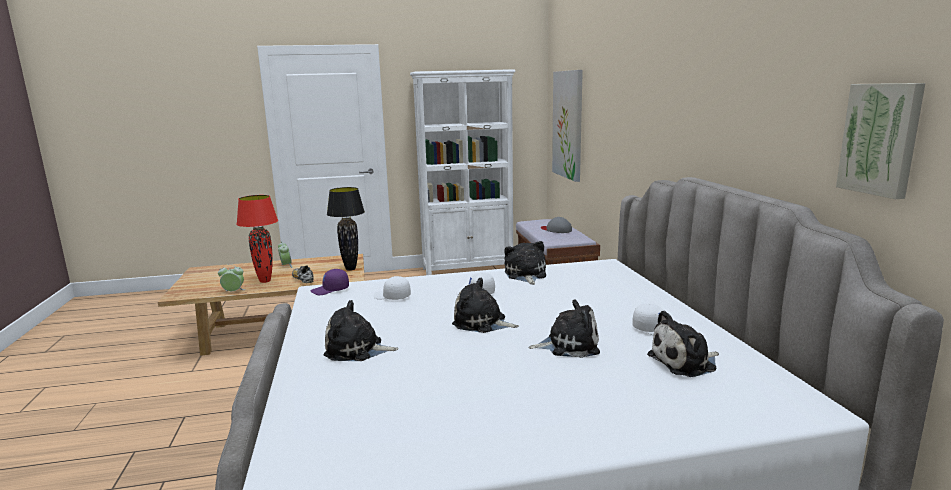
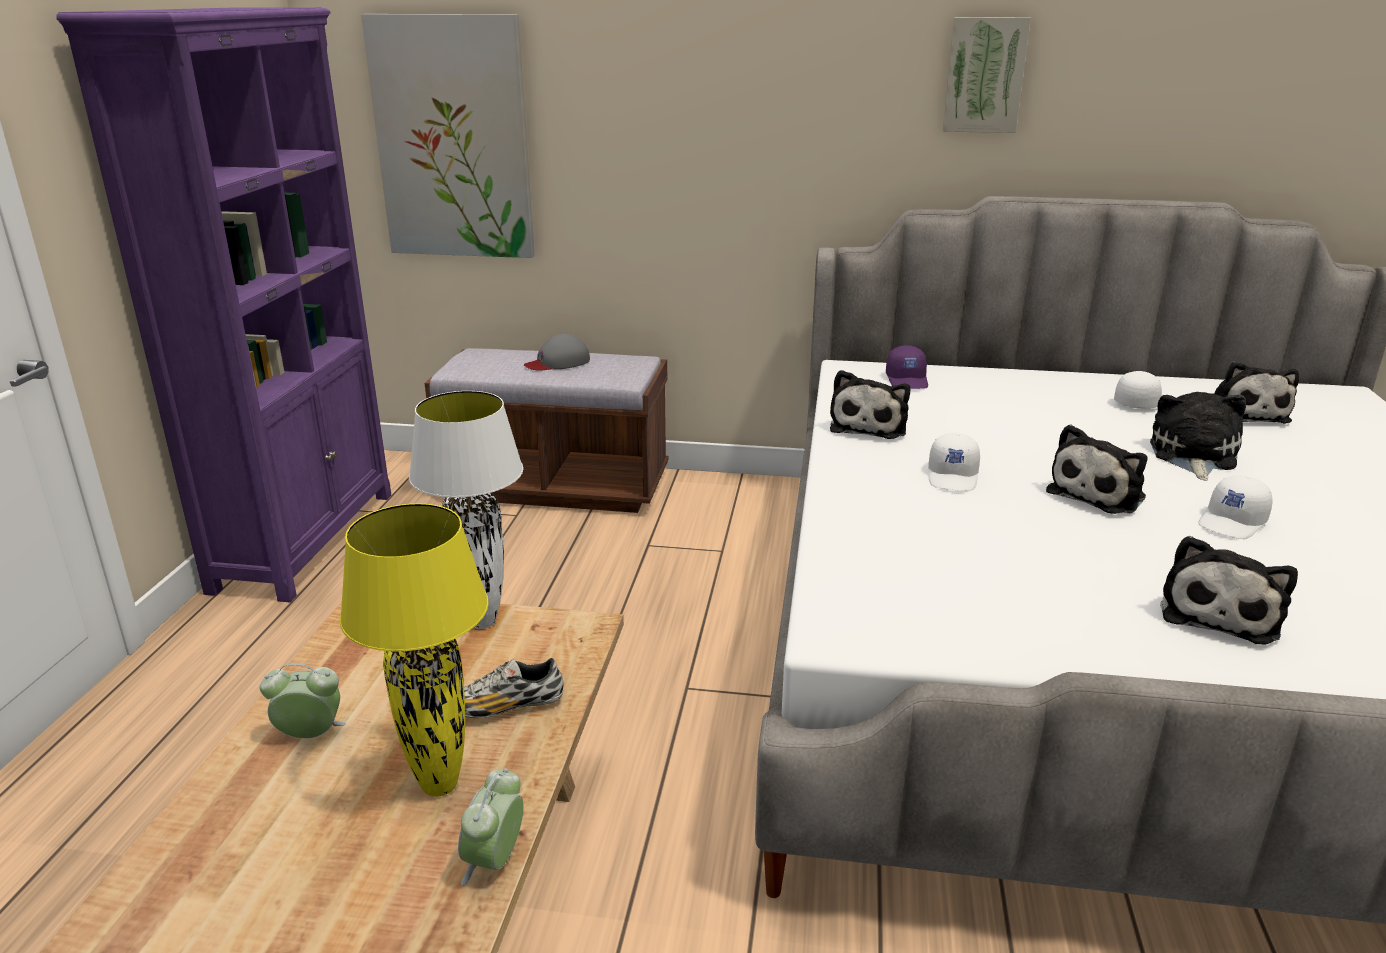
camera: 70 degrees left, 10 degrees up
(265, 281) = (440, 786): red table lamp -> yellow table lamp
(330, 290) = (852, 616): purple cap -> purple cap (907, 380)
(350, 269) = (482, 622): black table lamp -> white table lamp
(392, 297) = (934, 551): white cap -> white cap (1233, 522)
(468, 269) = (306, 539): white bookcase -> purple bookcase
(525, 275) = (869, 426): plush toy -> plush toy turned 90 degrees counterclockwise
(881, 139) = (1307, 117): picture -> picture (984, 75)

